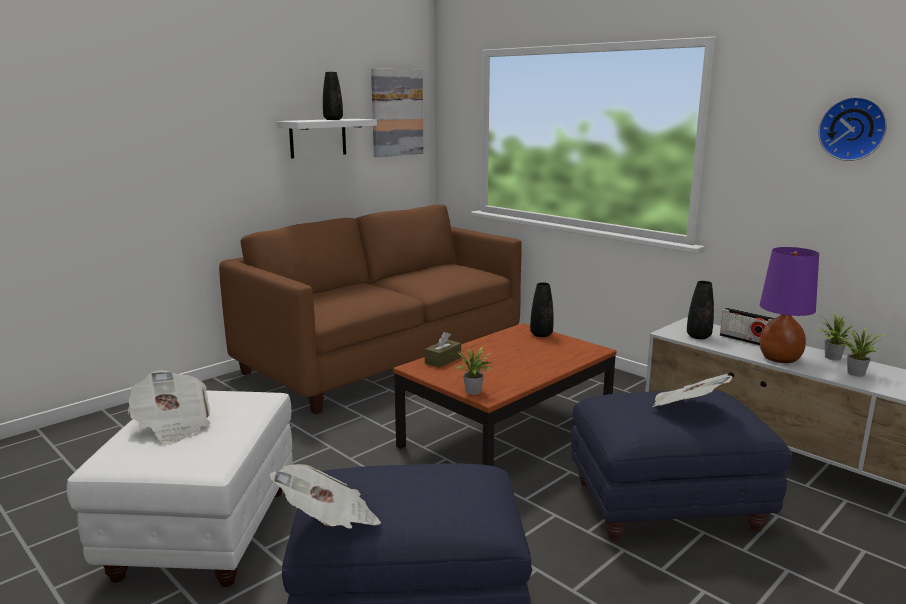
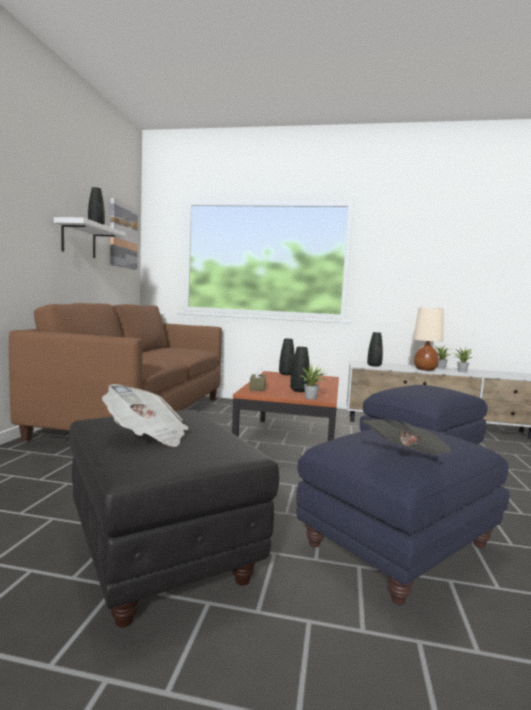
camera: 35 degrees left, 10 degrees down
(202, 532) = (159, 554): white ottoman -> black ottoman
(487, 374) = (299, 390): none -> black vase
(687, 409) = (433, 389): newspaper -> none
(745, 340) = (396, 365): radio -> none
(780, 359) = (425, 369): purple table lamp -> beige table lamp
(853, 129) = (430, 251): wall clock -> none

